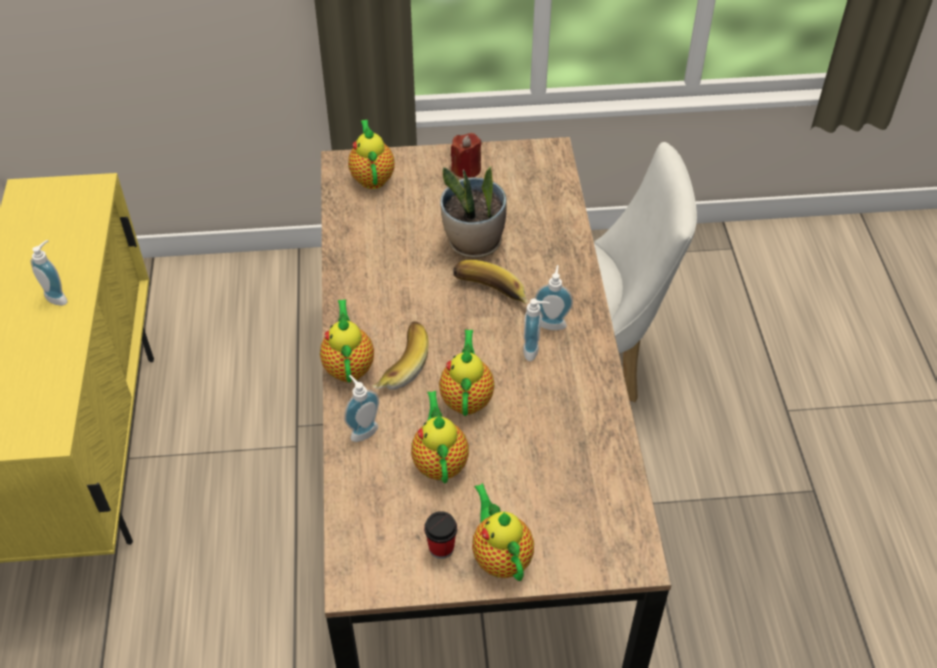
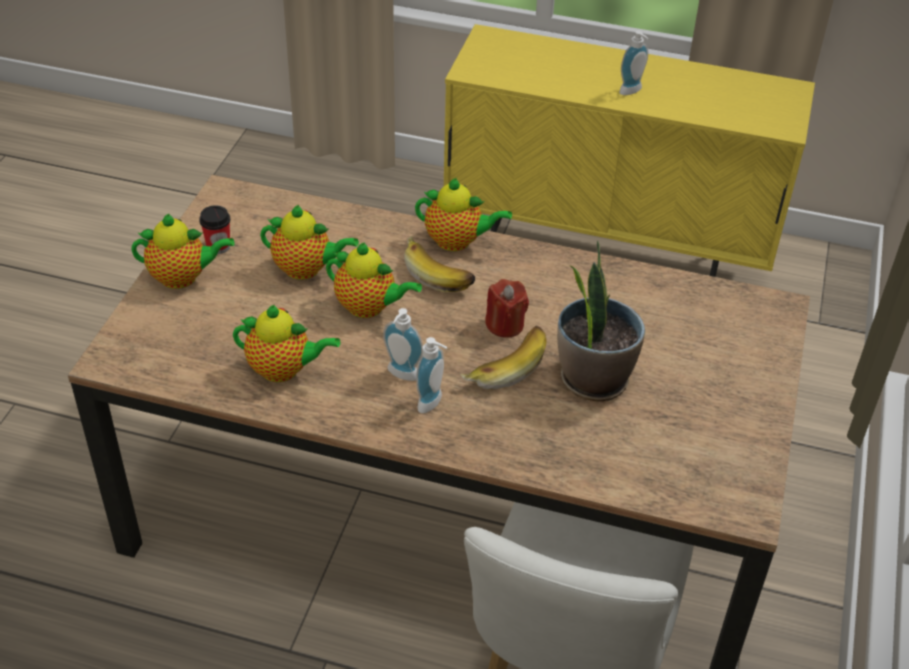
camera: 110 degrees right, 5 degrees down
(362, 430) = (374, 232): soap dispenser -> none
(372, 177) = (745, 325): teapot -> teapot (284, 370)
(466, 169) = (734, 412): red candle -> red candle (505, 325)

